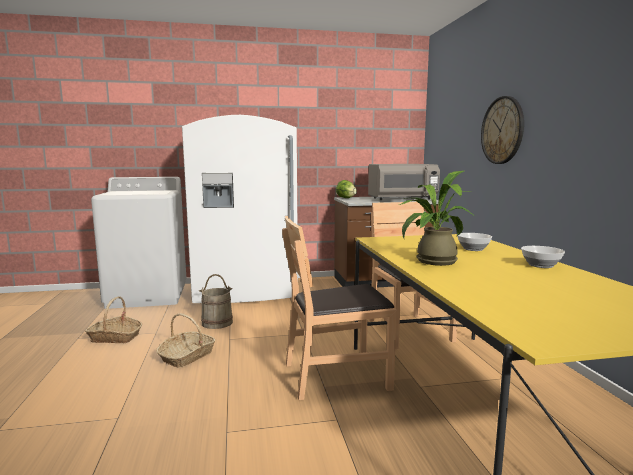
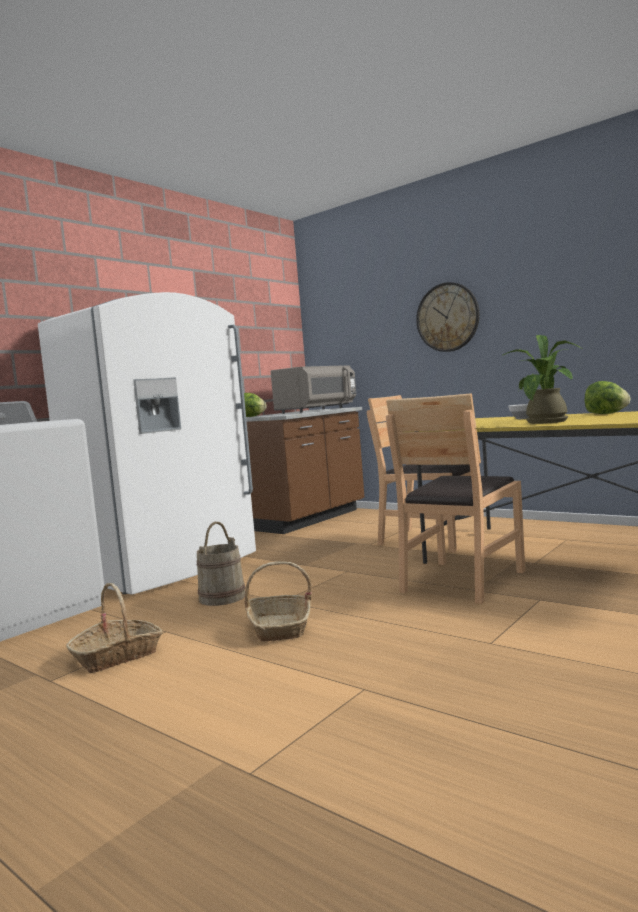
camera: 40 degrees left, 5 degrees down
(540, 265) = (606, 413): bowl -> lettuce

